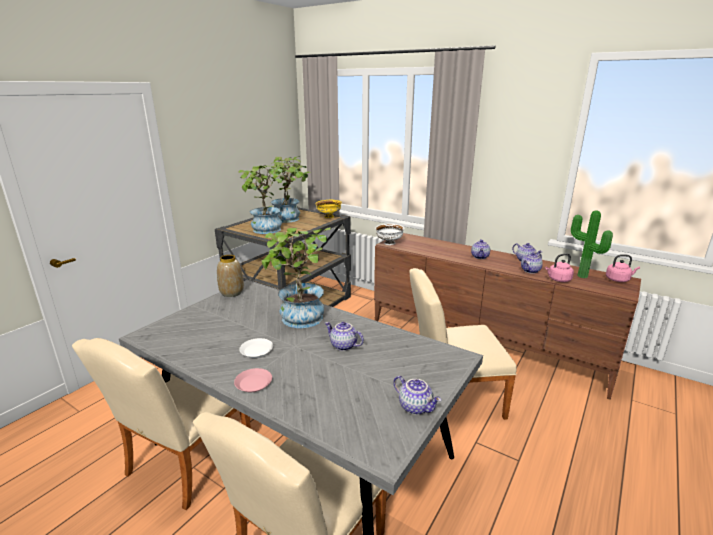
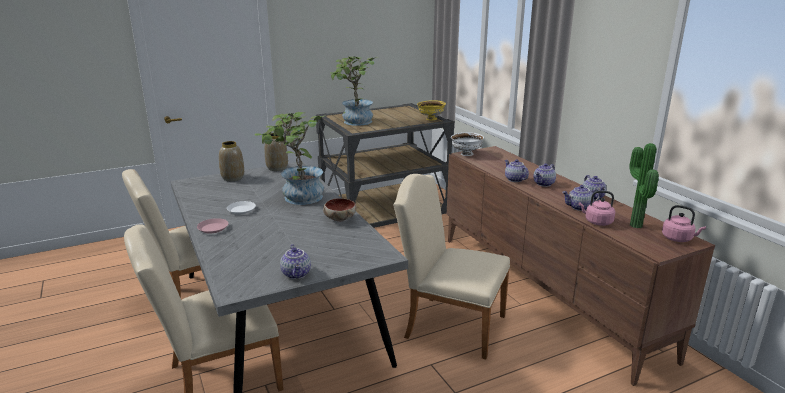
camera: 30 degrees right, 0 degrees up
(196, 316) = (232, 178): none -> vase
(290, 219) = (393, 115): potted plant -> none
(343, 346) = (305, 223): teapot -> teapot (514, 179)
(368, 331) = (339, 218): none -> bowl

